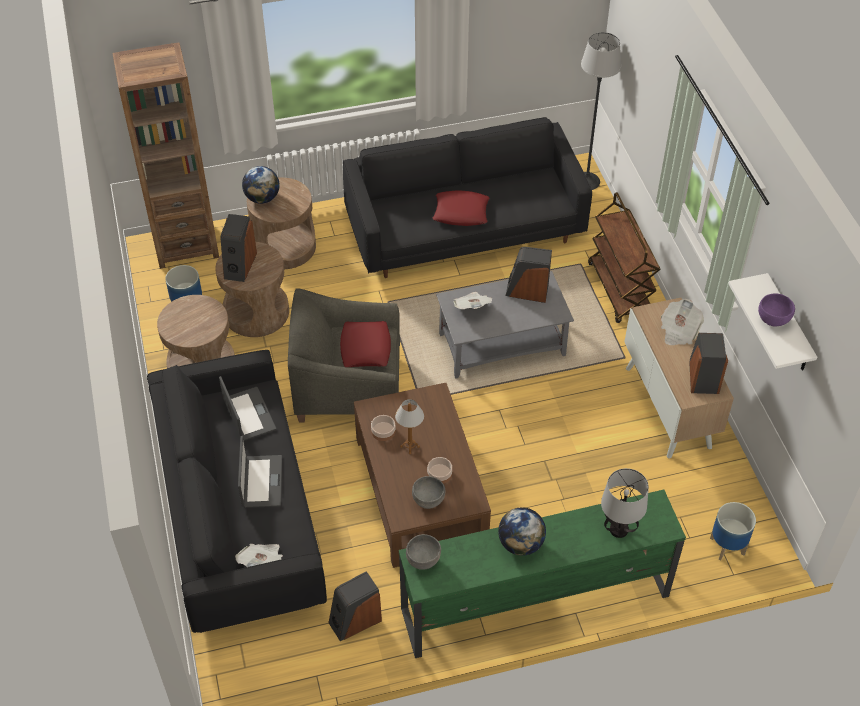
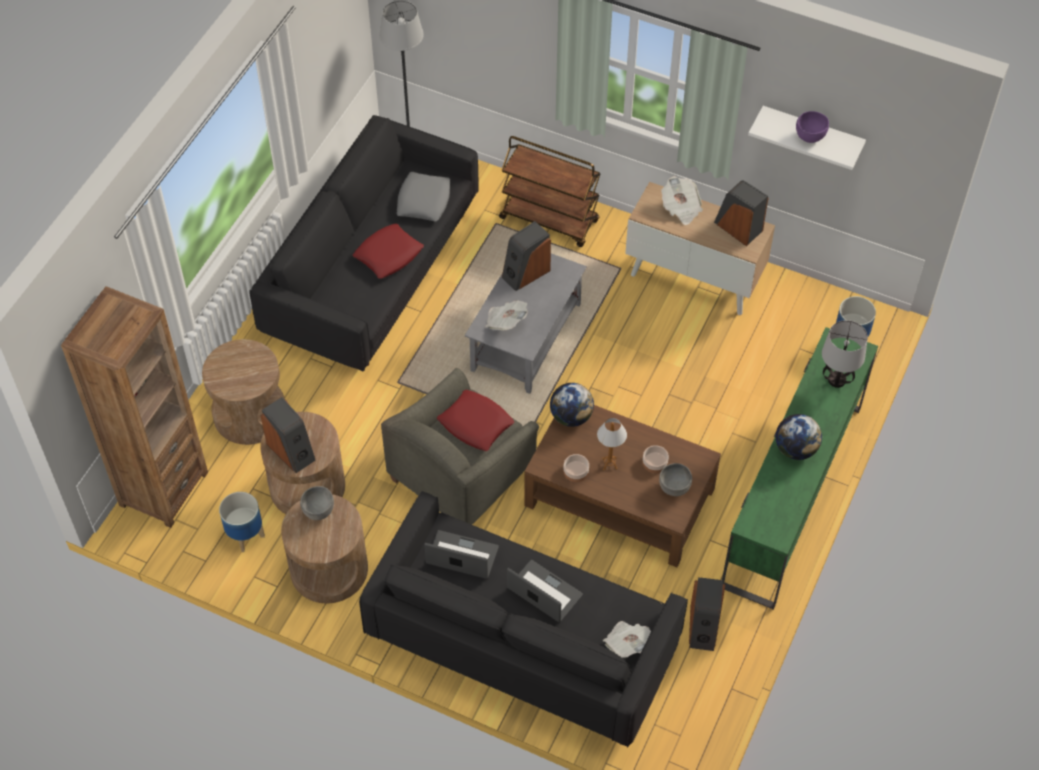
camera: 50 degrees left, 5 degrees up
(262, 198) = (225, 381): globe -> globe (571, 416)
(423, 560) = (755, 521): grey bowl -> grey bowl (318, 511)
(528, 200) = (423, 201): none -> grey pillow

